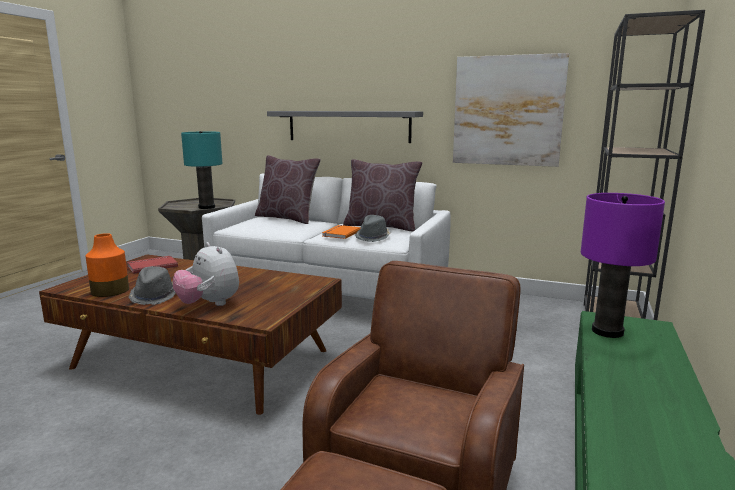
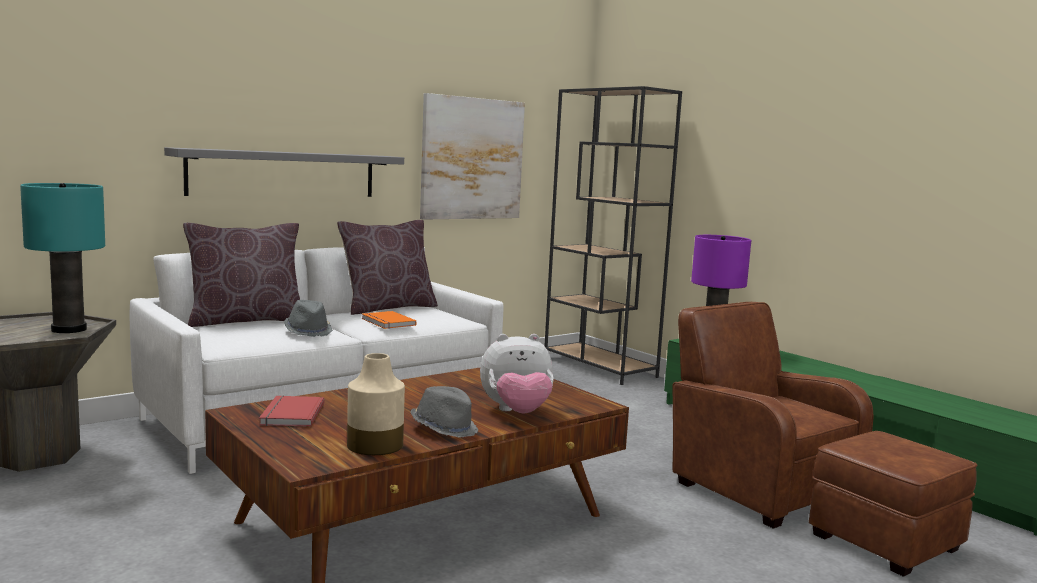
camera: 60 degrees left, 5 degrees down
(110, 290) = (375, 444): orange vase -> beige vase
(373, 237) = (429, 319): grey hat -> grey hat (308, 331)

